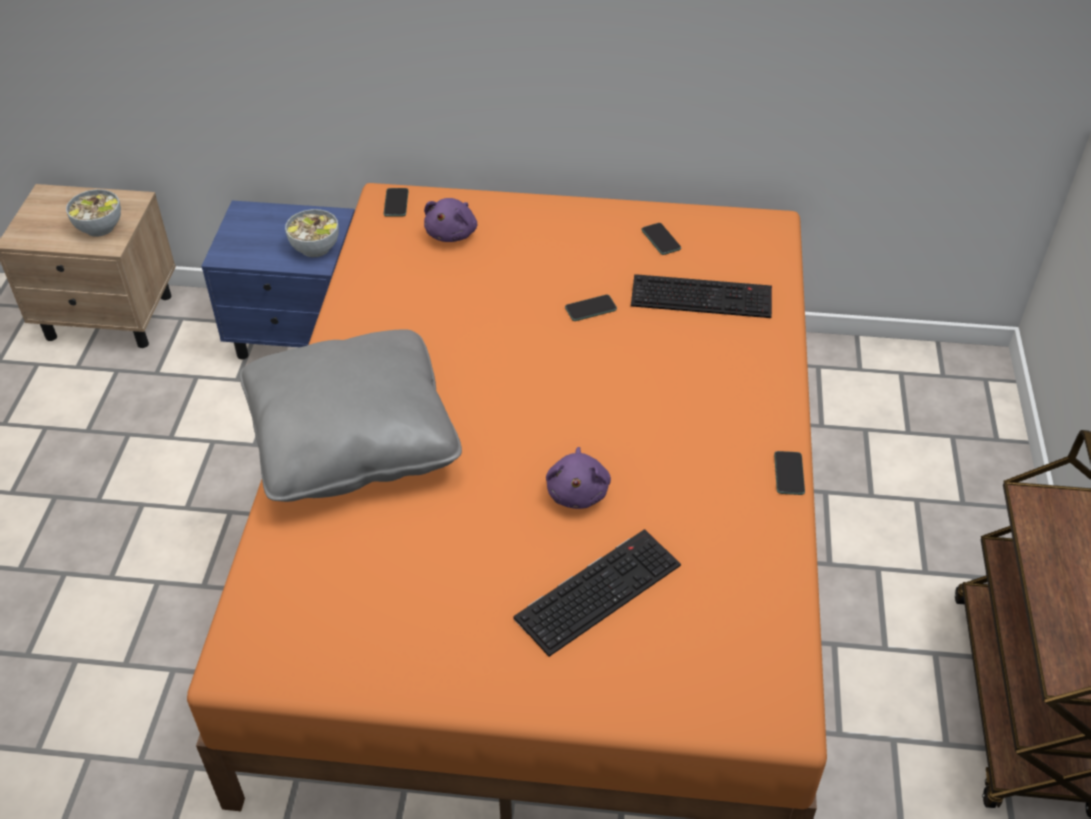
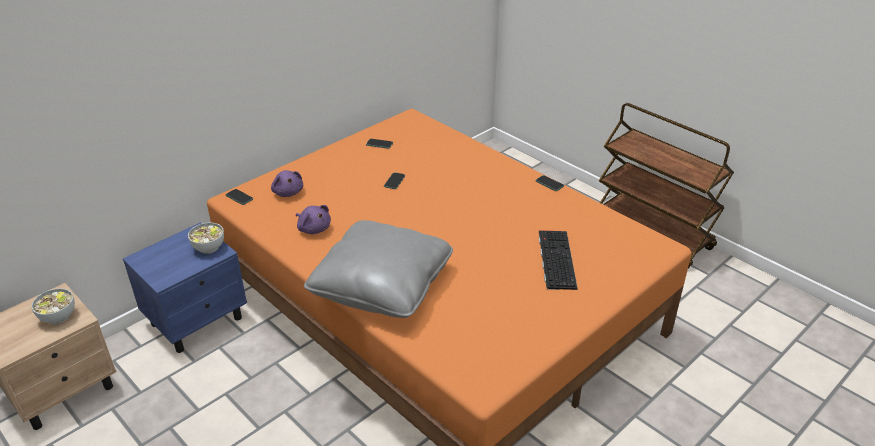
camera: 50 degrees left, 10 degrees down
(578, 491) = (496, 237): purple plush toy -> purple plush toy (313, 228)
(703, 296) = (427, 152): keyboard -> none

